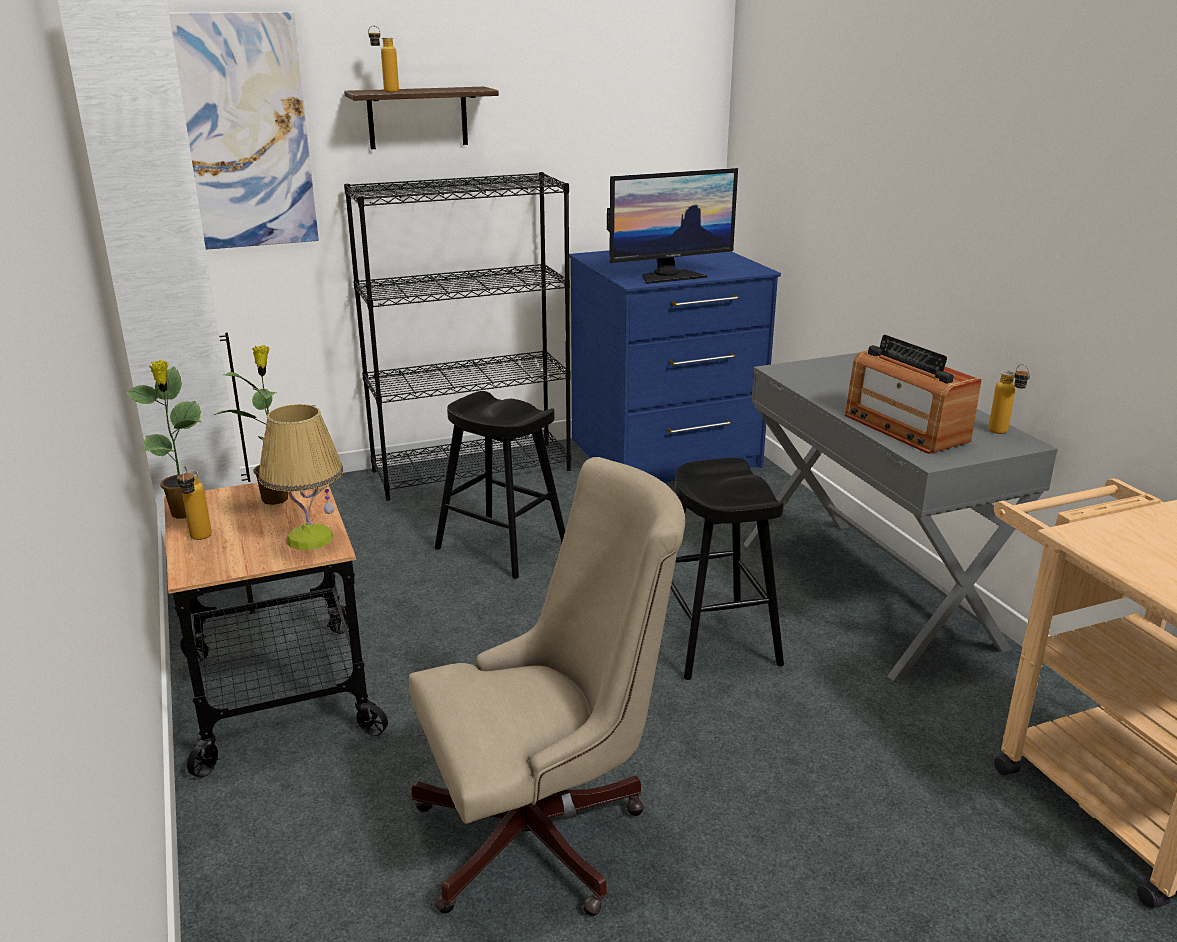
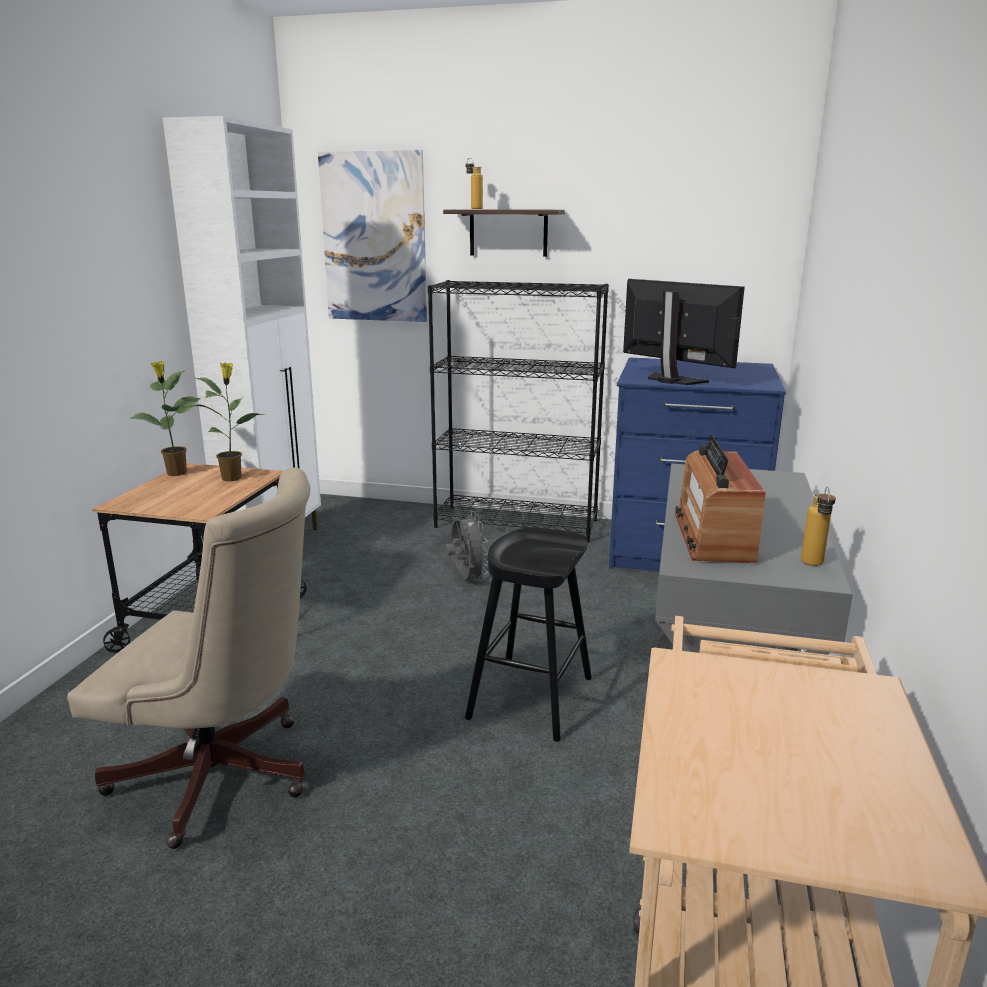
camera: 35 degrees right, 5 degrees down
(199, 540) = (154, 488): bottle -> none
(309, 539) = (204, 504): table lamp -> none
(502, 546) = (466, 579): black stool -> grey fan
(669, 276) = (672, 380): monitor -> monitor turned 150 degrees counterclockwise

